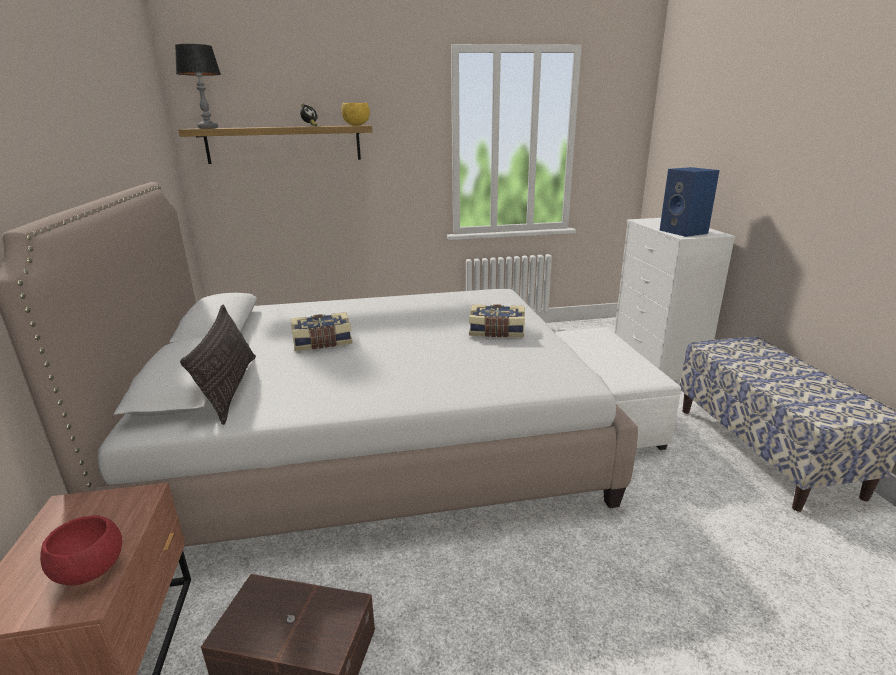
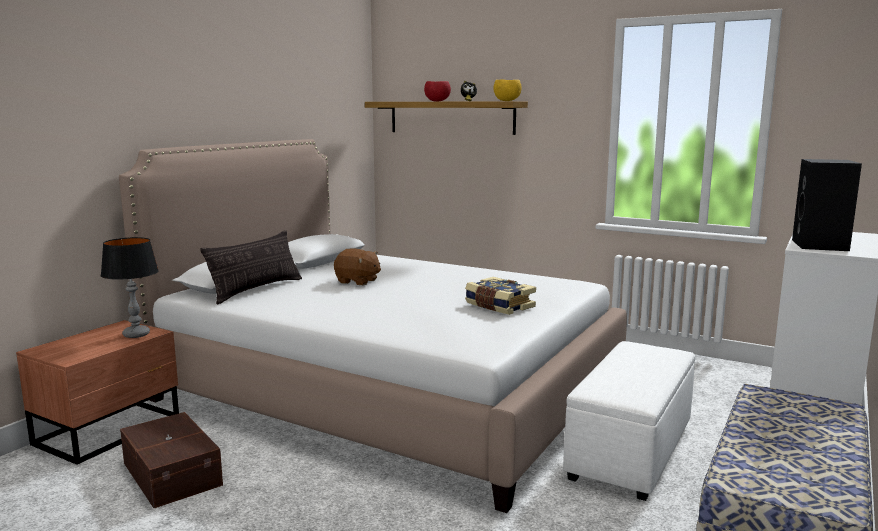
camera: 40 degrees right, 10 degrees down
(90, 572) = (88, 351): red bowl -> red bowl (437, 101)
(208, 128) = (391, 101): table lamp -> table lamp (136, 334)
(322, 342) = (357, 281): book -> brown plush toy
(684, 232) = (821, 245): blue speaker -> black speaker

